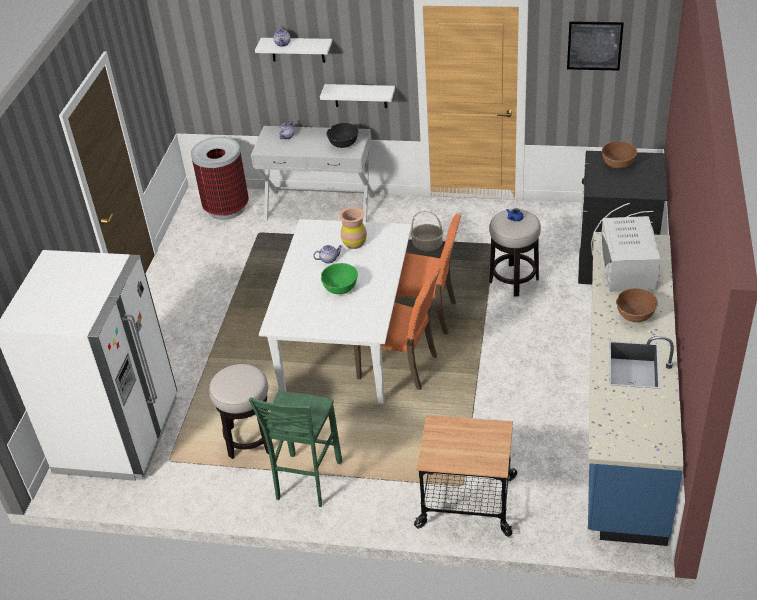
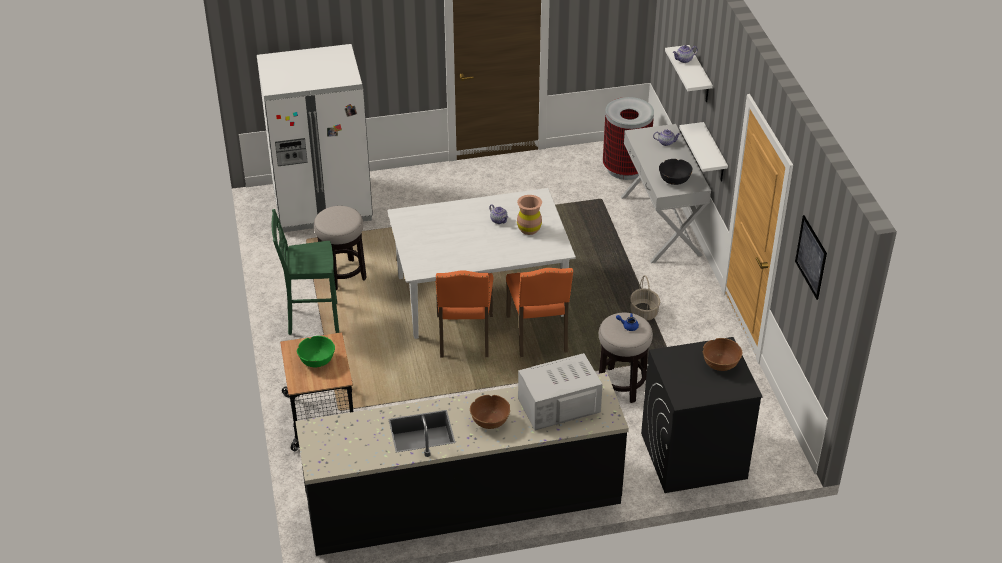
camera: 65 degrees right, 0 degrees up
(340, 288) = (463, 237): green bowl -> green bowl (317, 360)
(623, 416) = (463, 500): blue counter -> black counter

